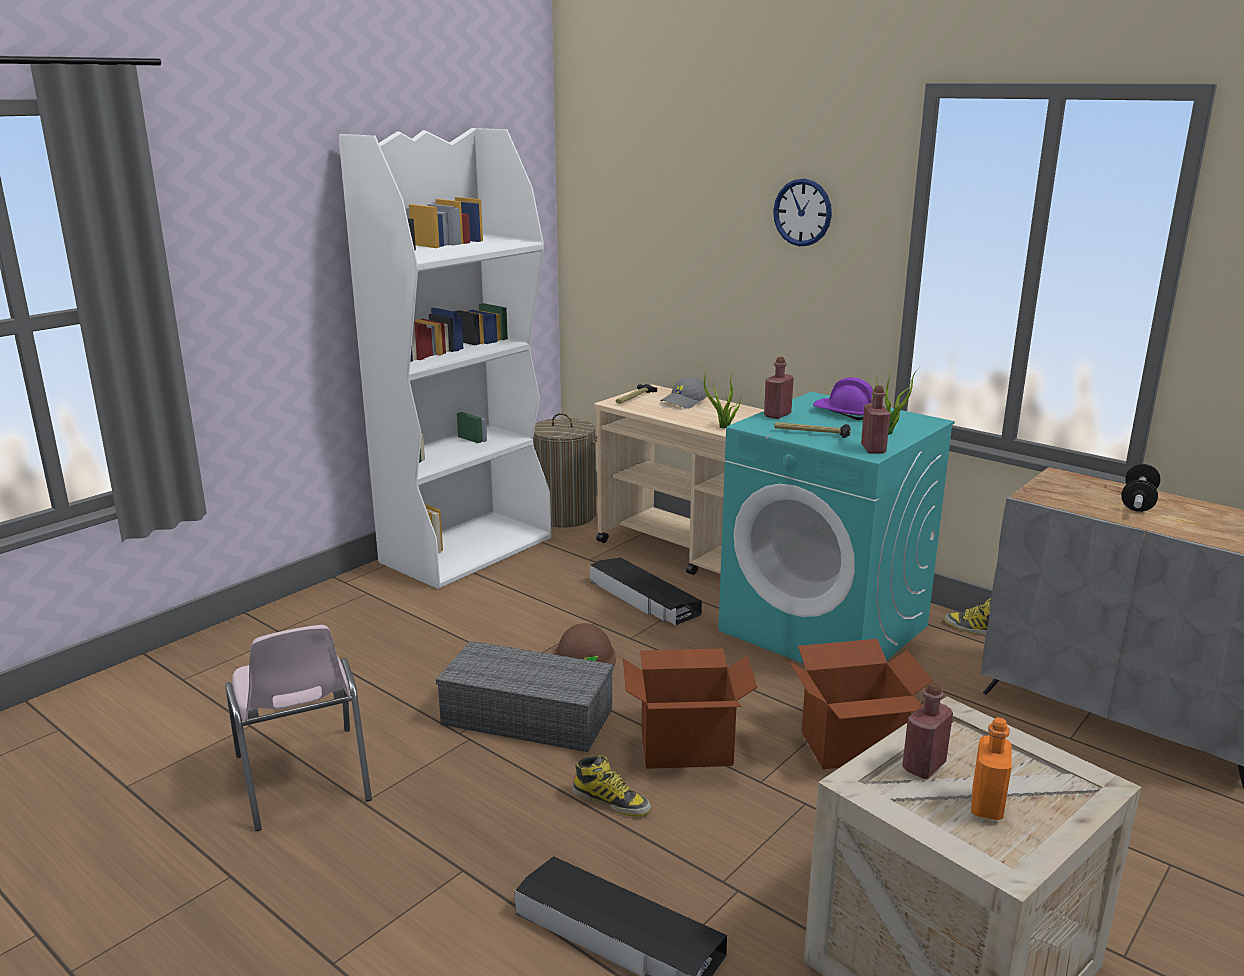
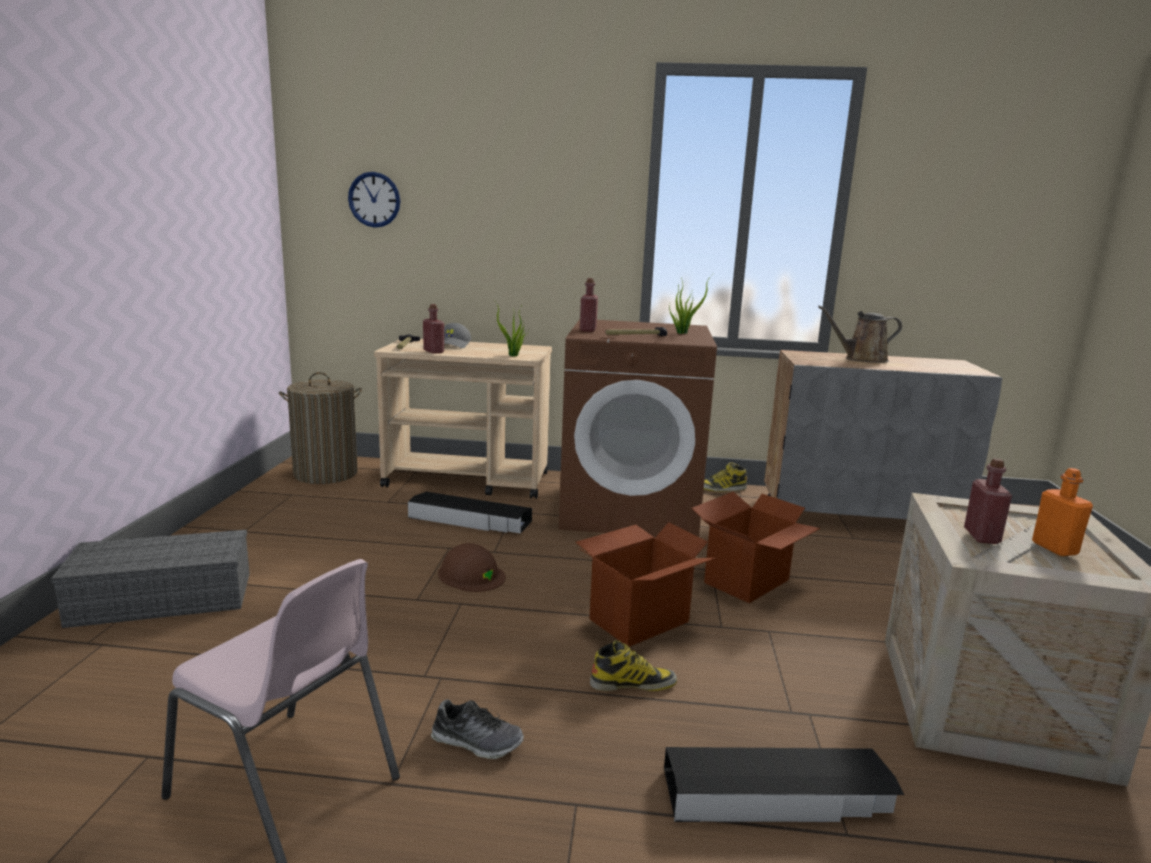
camera: 35 degrees left, 5 degrees down
(444, 797) = (477, 742): none -> shoe
(467, 549) = (254, 517): white bookcase -> none
(530, 716) = (478, 638): grey storage box -> grey storage box (166, 597)
(802, 212) = (549, 171): wall clock -> wall clock (374, 199)
(825, 628) = (631, 510): turquoise washing machine -> brown washing machine
(844, 413) = (630, 326): purple hard hat -> none
(873, 449) = (695, 340): red bottle -> red bottle (433, 351)
(1138, 502) = (862, 359): dumbbell -> brown watering can

